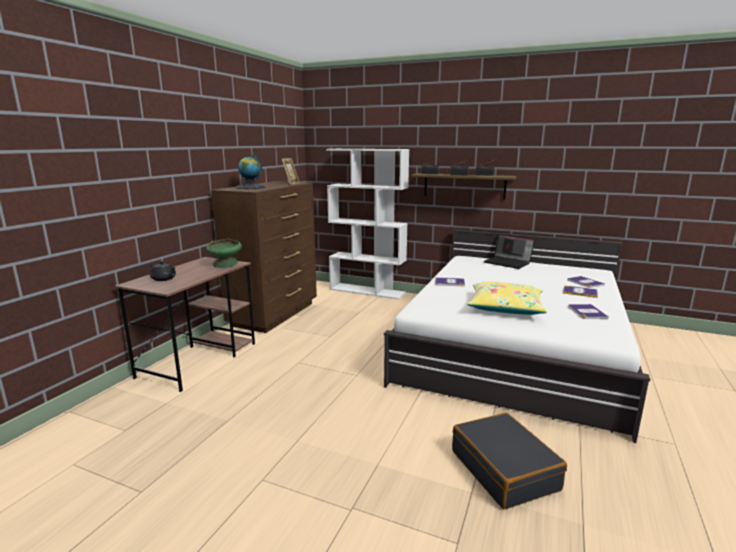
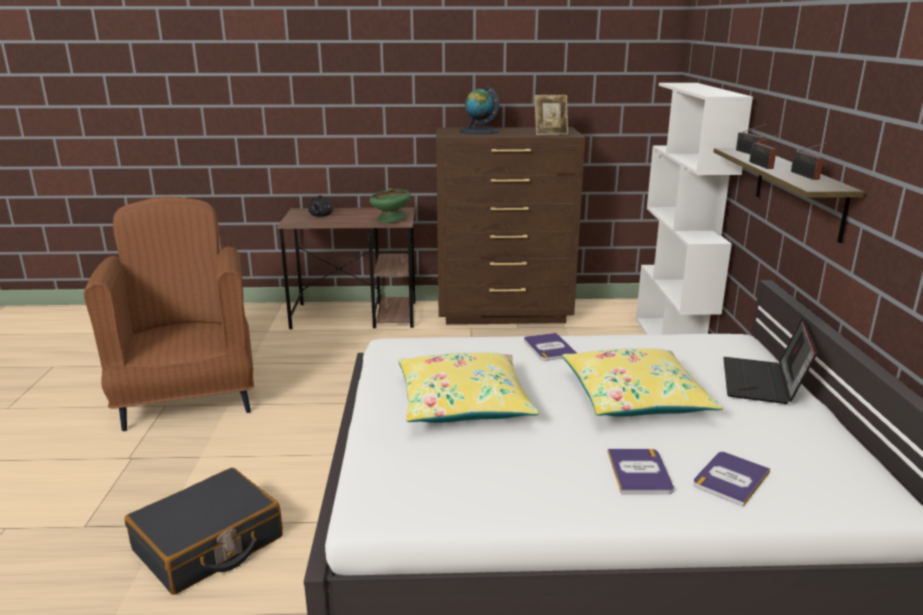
camera: 65 degrees right, 5 degrees up
(257, 462) = (189, 396): none -> brown armchair
(512, 280) = (635, 397): none -> yellow pillow
(587, 312) = (507, 481): book -> none

